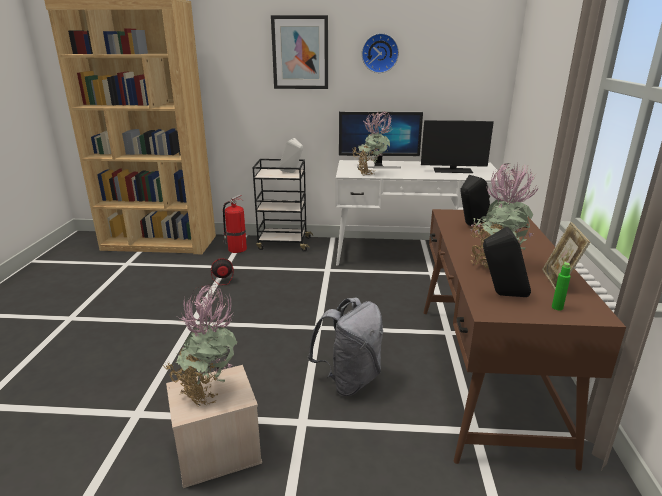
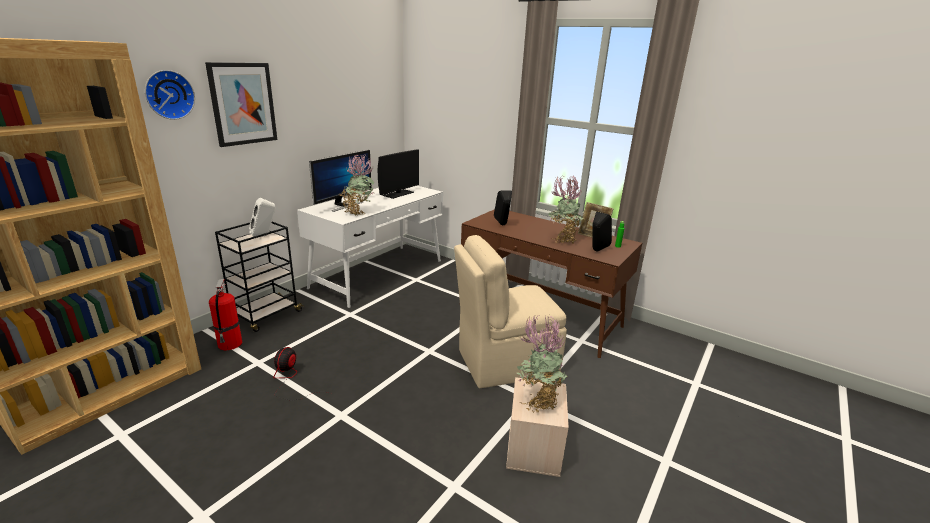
camera: 60 degrees left, 0 degrees up
(349, 380) = (504, 362): grey backpack -> beige chair
(380, 53) = (315, 99): wall clock -> wall clock (168, 94)

